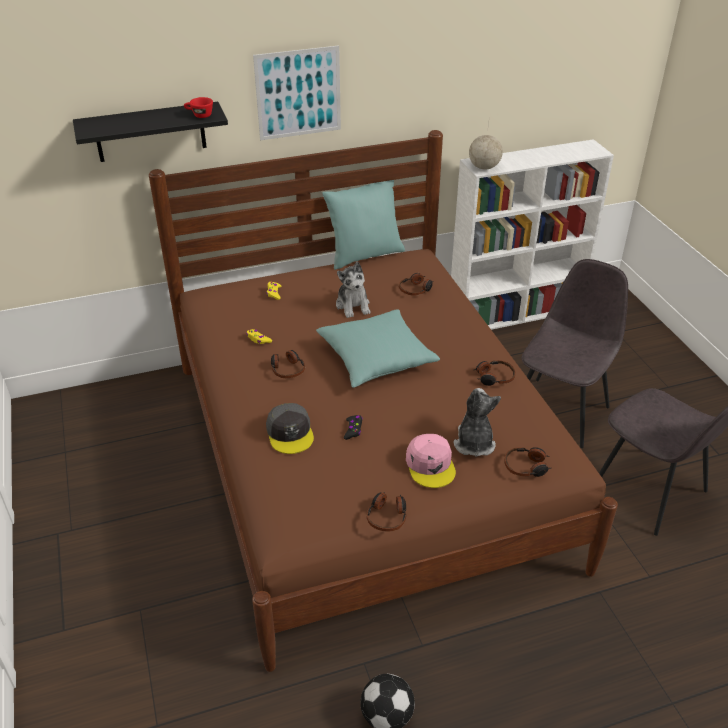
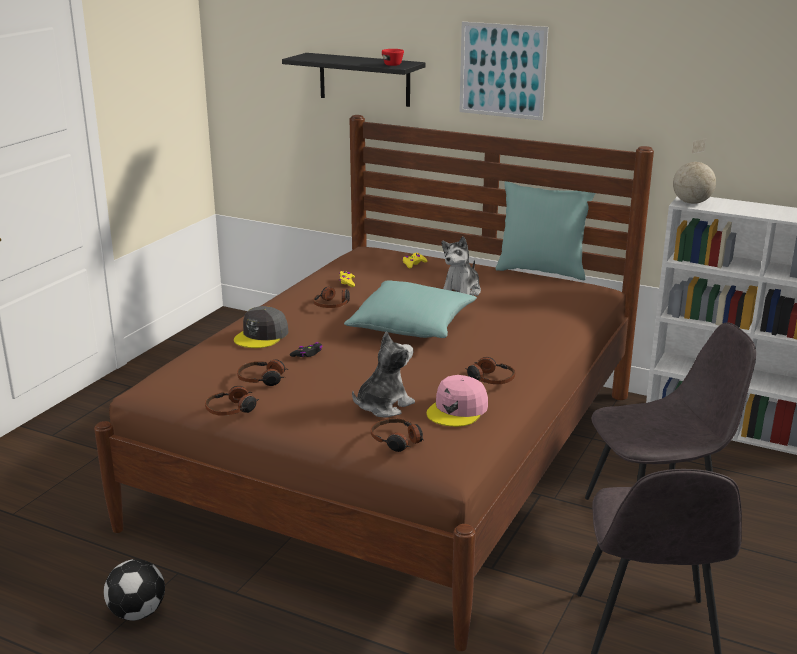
camera: 45 degrees right, 15 degrees down
(416, 289) = (539, 303): headphones -> headphones (263, 379)
(430, 465) = (321, 399): pink cap -> pink cap (458, 410)

